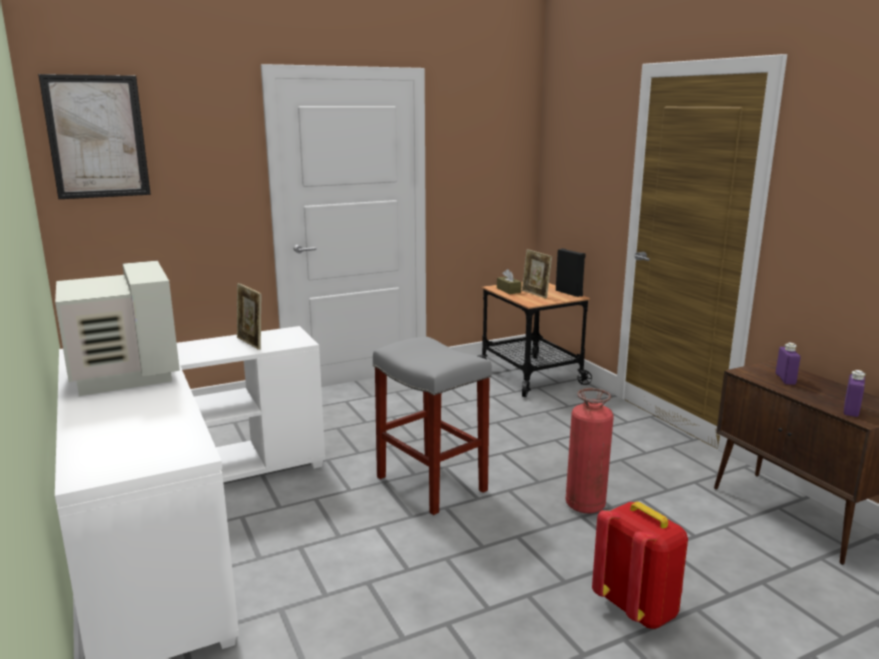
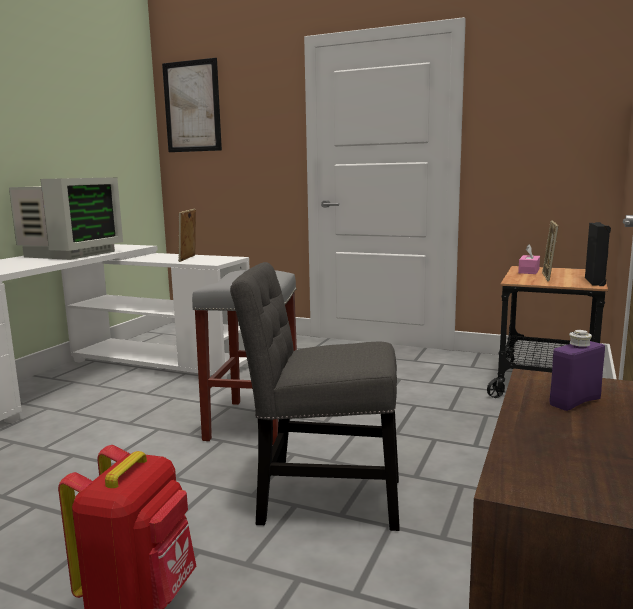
camera: 50 degrees right, 5 degrees down
(508, 290) = (528, 271): brown tissue box -> pink tissue box
(585, 505) = (322, 499): fire extinguisher -> grey chair
(851, 410) = (542, 467): purple bottle -> none

